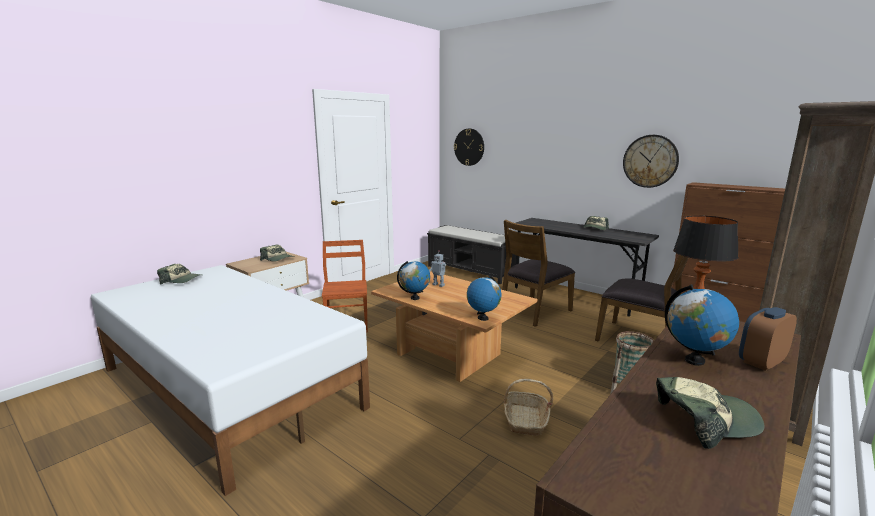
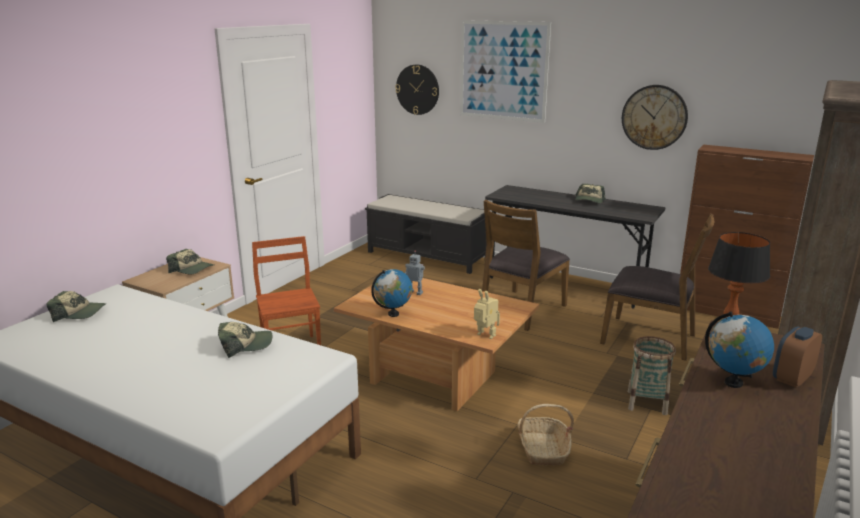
camera: 10 degrees left, 5 degrees up
(483, 318) = (485, 336): globe -> toy robot
(531, 130) = (503, 71): none -> picture
(704, 420) = (750, 444): cap -> cap (245, 345)

